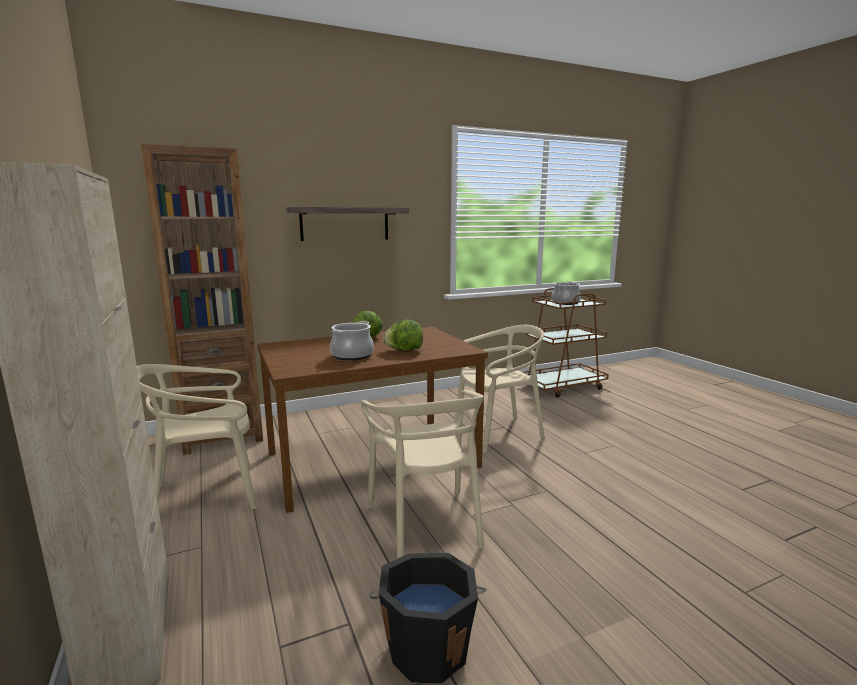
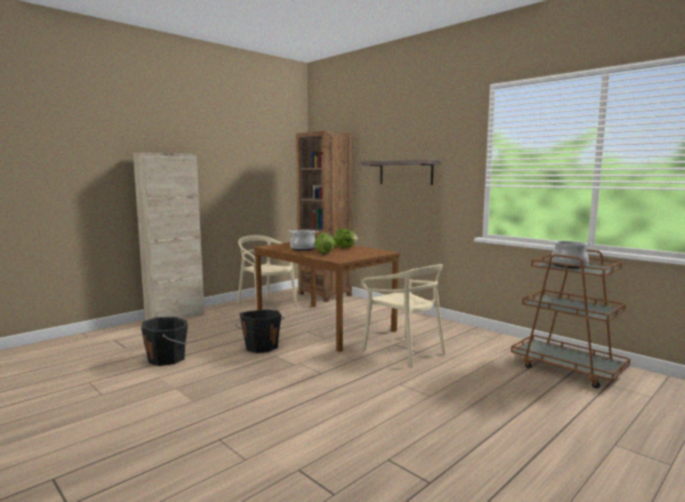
camera: 70 degrees right, 5 degrees down
(426, 523) = (261, 346): beige chair -> black bucket

